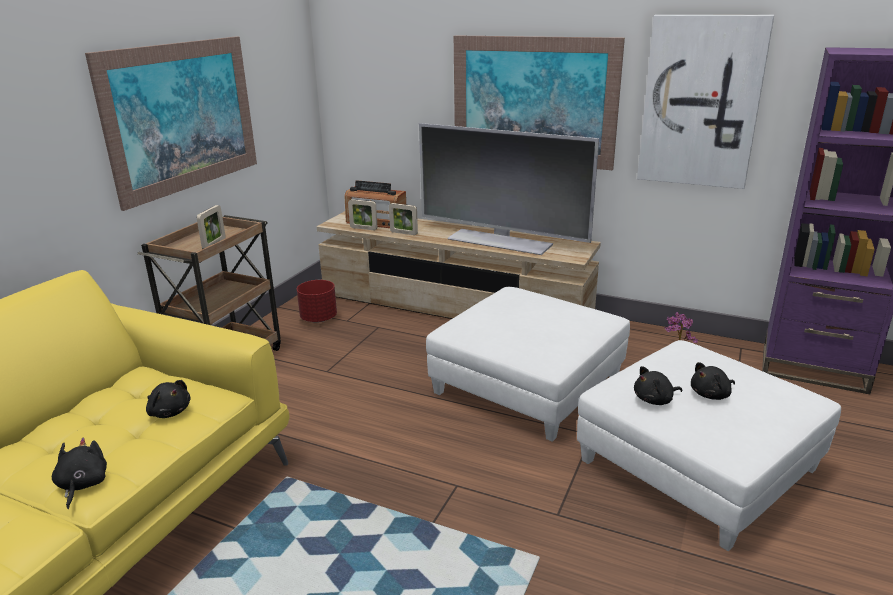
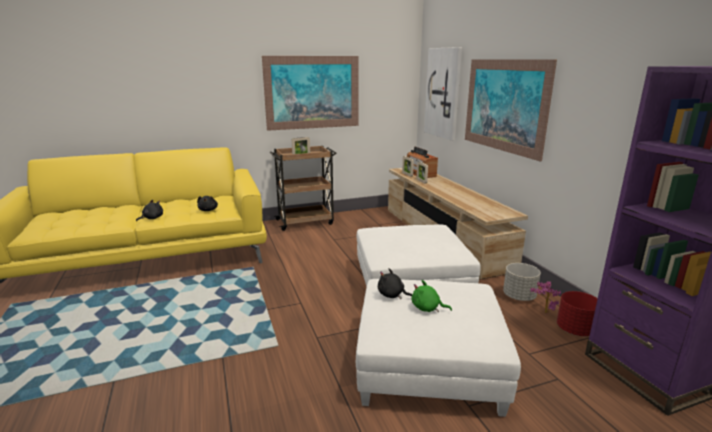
camera: 45 degrees right, 5 degrees down
(319, 318) = (368, 219): red planter -> red planter (575, 330)
(500, 241) = (463, 198): television -> none
(636, 344) = (519, 296): none -> grey planter
(700, 102) = (600, 113): picture -> picture (443, 93)
(711, 395) = (427, 308): black plush toy -> green plush toy

